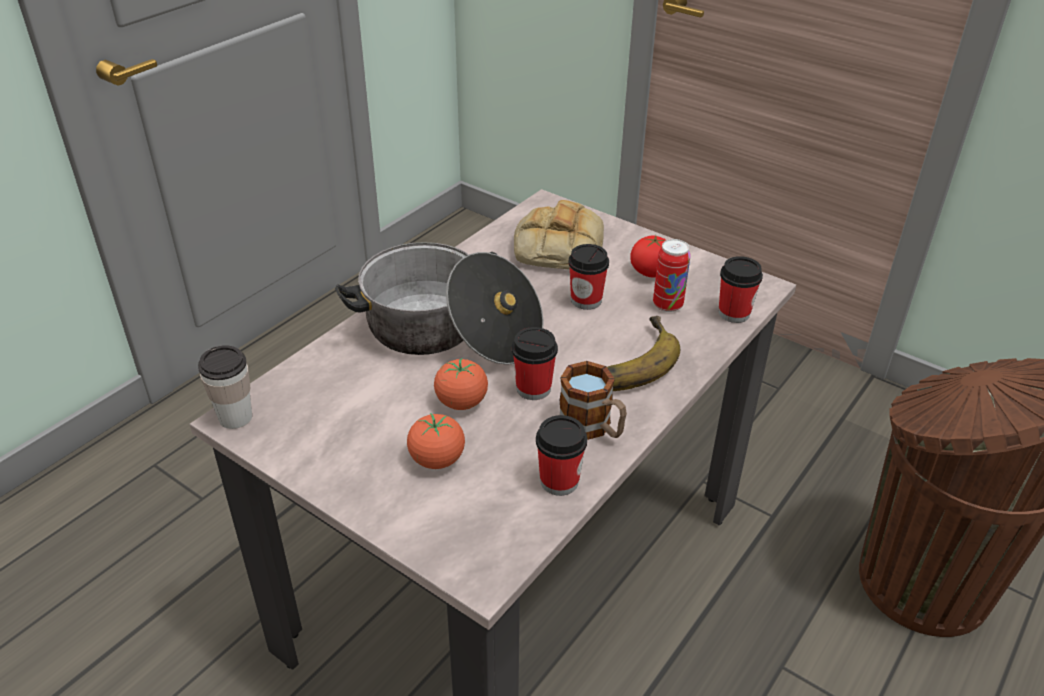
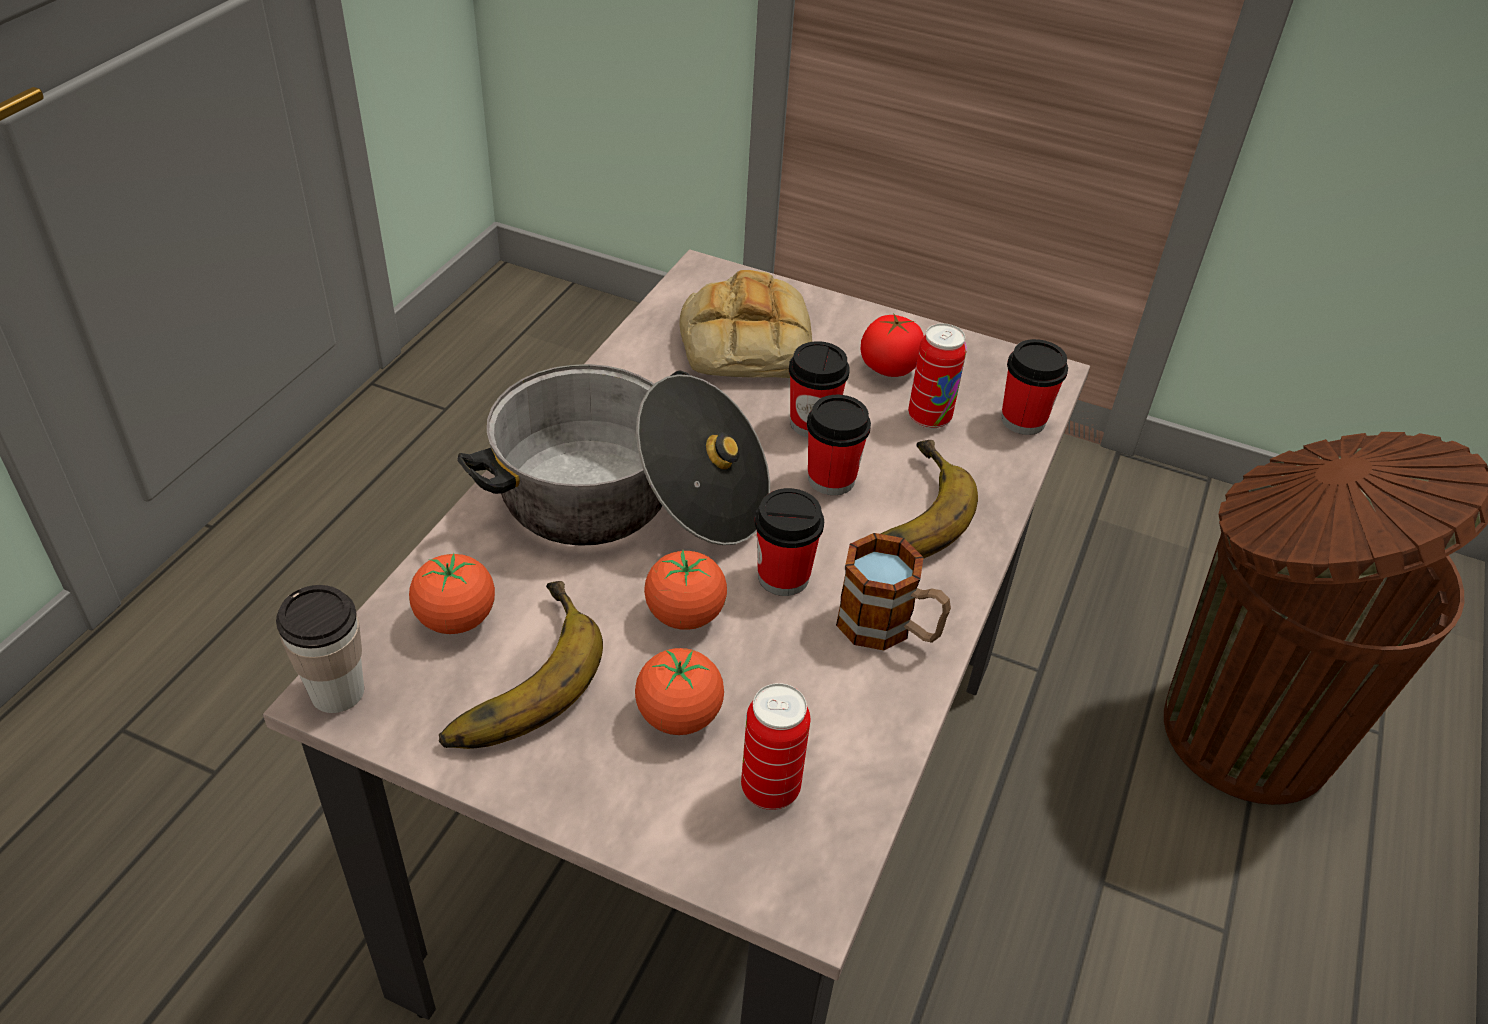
camera: 15 degrees left, 5 degrees up
(319, 387) = (456, 619): none -> tomato
(342, 423) = (512, 676): none -> banana
(480, 510) = (770, 788): none -> can
(559, 481) = (869, 722): cup -> cup (831, 479)

